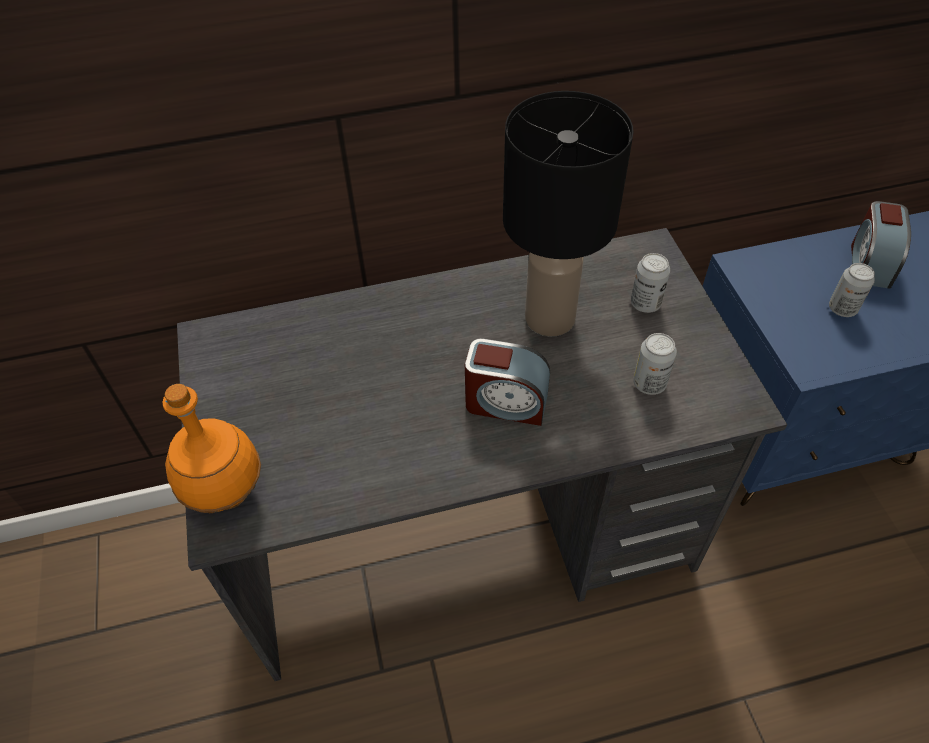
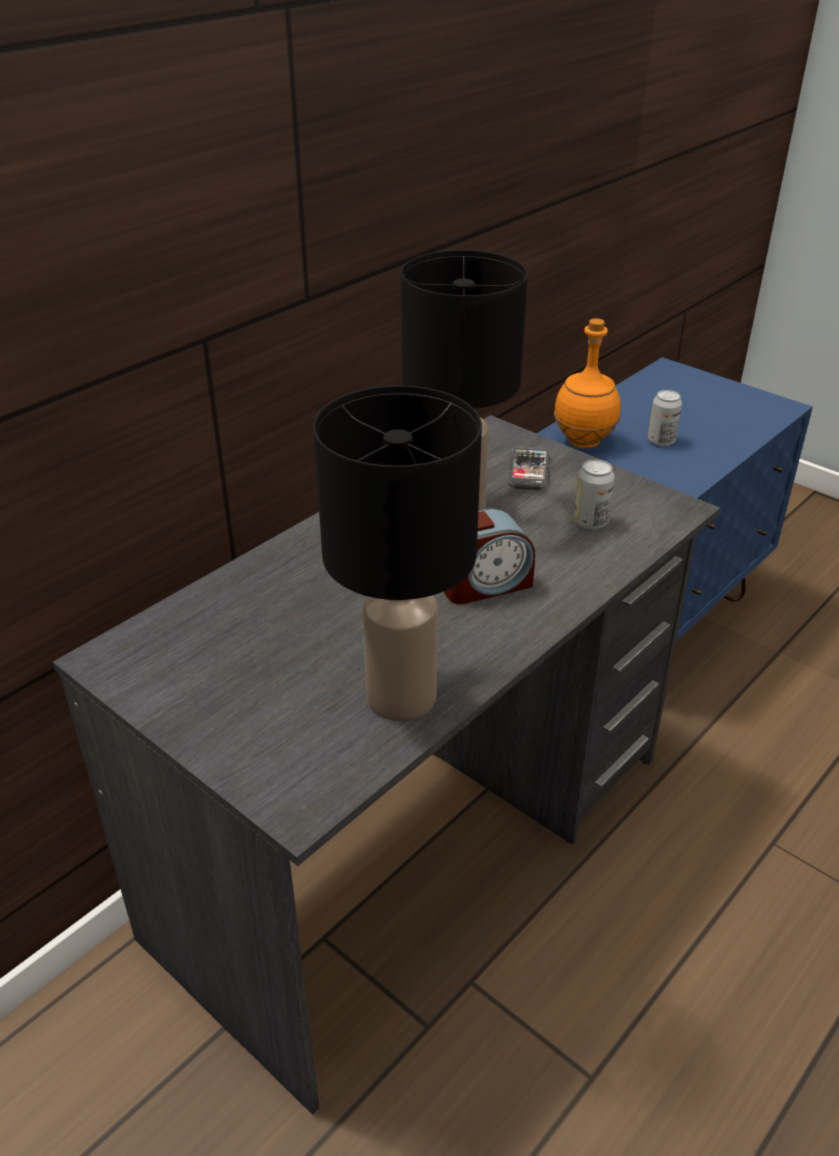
camera: 35 degrees left, 15 degrees down
(228, 492) = (275, 774): orange bottle -> orange bottle (583, 442)
(356, 474) = (399, 697): none -> black table lamp
(645, 303) = (529, 470): can -> phone
(869, 264) = (651, 406): alarm clock -> none

